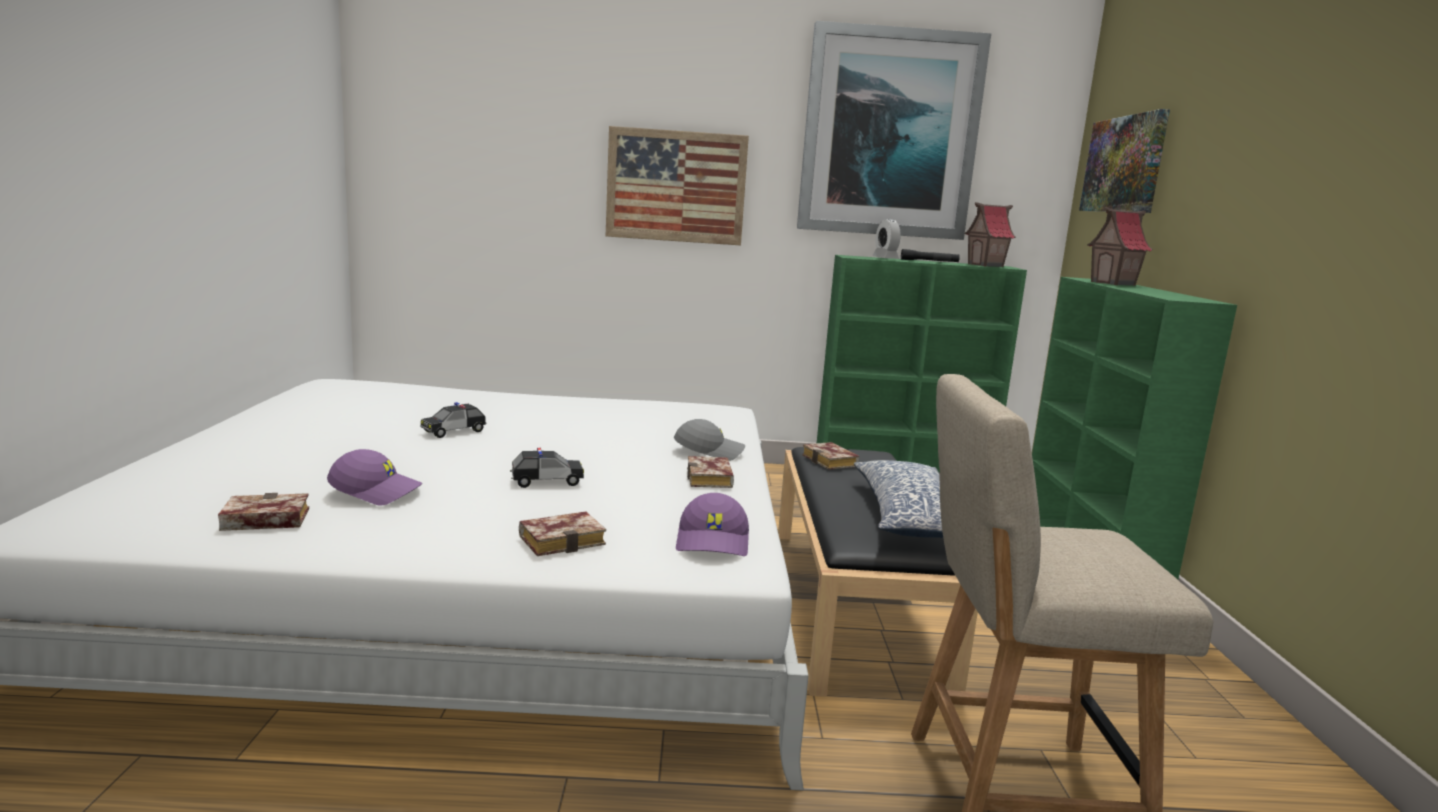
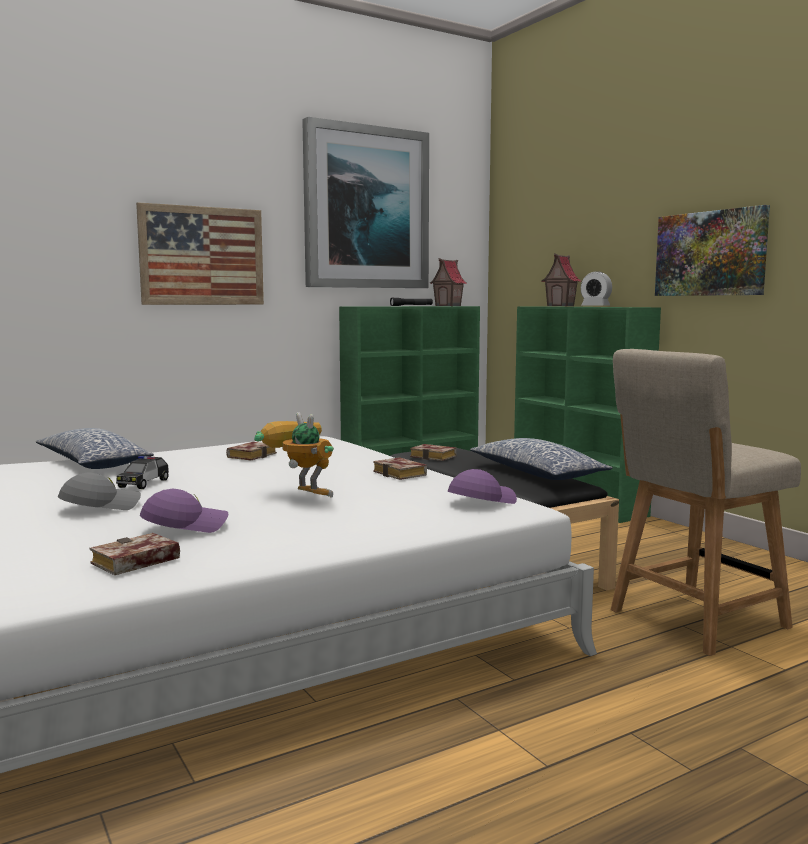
camera: 30 degrees left, 5 degrees down
(468, 399) = (92, 464): none -> pillow
(546, 481) = (299, 495): toy car -> toy robot
(564, 540) = (390, 521): book -> book (252, 455)
(709, 452) = (364, 461): grey cap -> grey cap (101, 506)
(714, 542) = (481, 501): purple cap -> purple cap turned 105 degrees counterclockwise
(885, 258) = (381, 306): alarm clock -> alarm clock (595, 306)
(1124, 165) = (537, 226): picture -> picture (710, 253)

